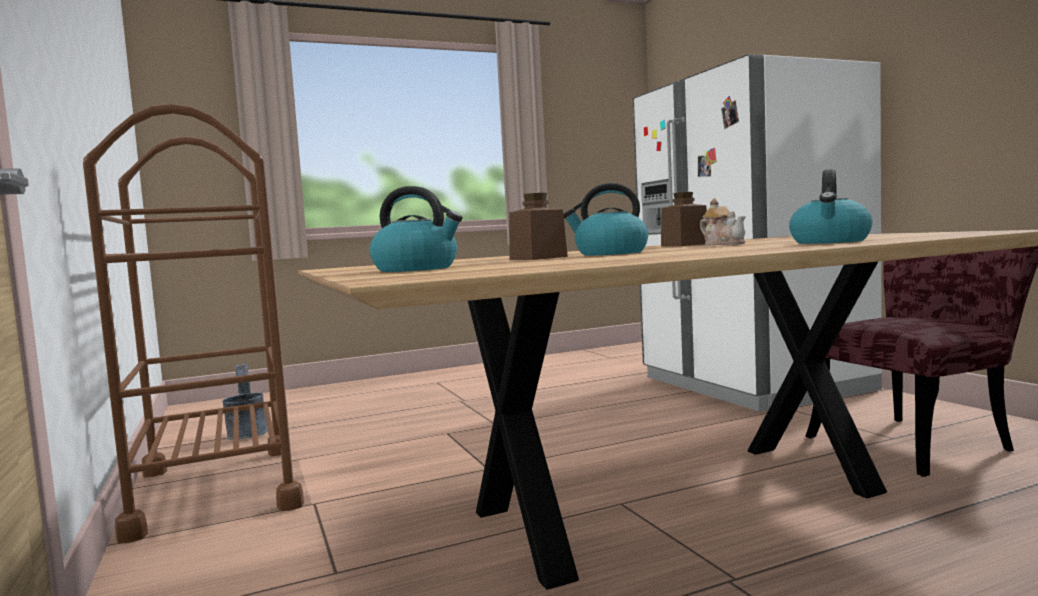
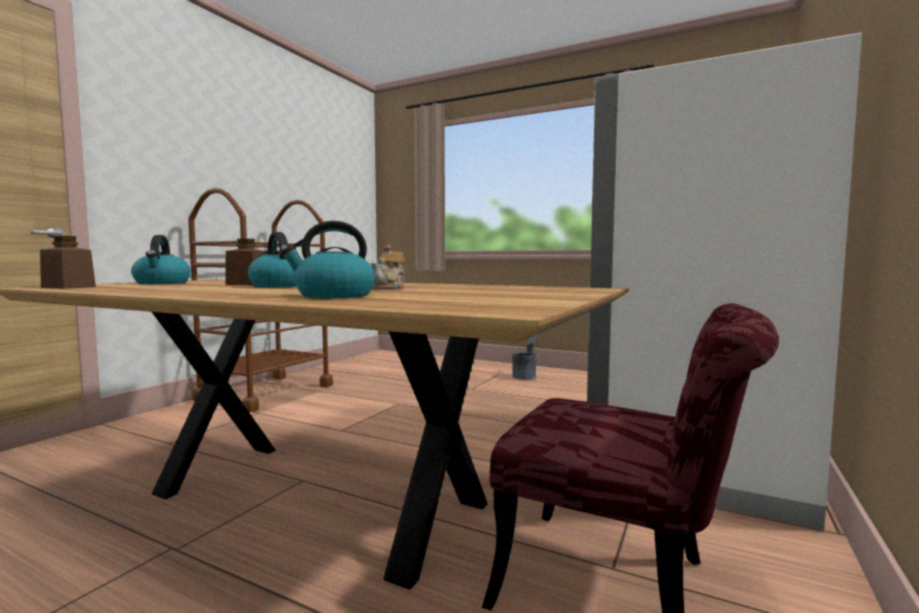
camera: 50 degrees right, 0 degrees up
(247, 433) = (351, 372): grey bucket -> grey bucket (525, 376)
(684, 245) = (411, 286): brown jar -> brown jar (68, 287)

